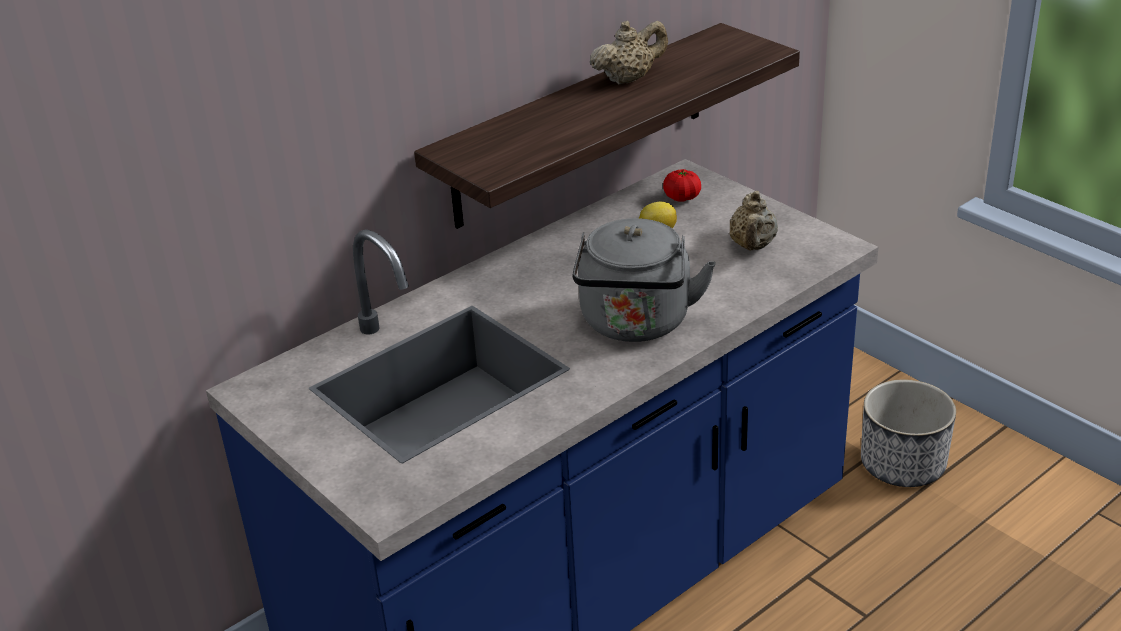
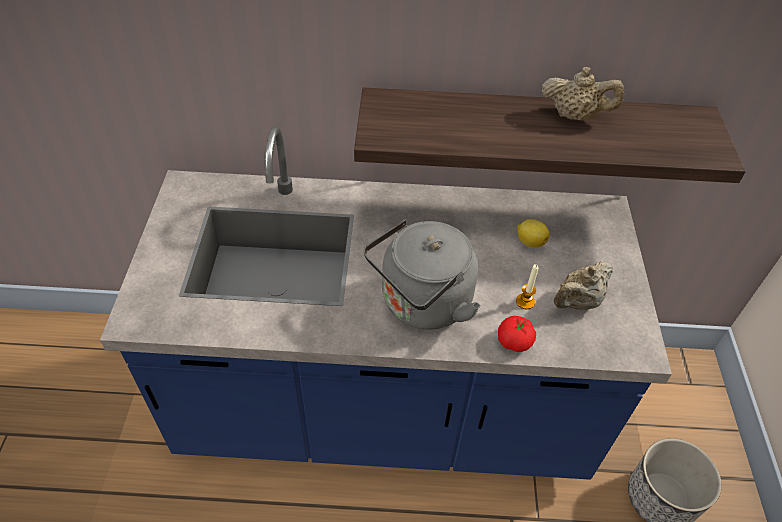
camera: 40 degrees right, 15 degrees up
(682, 197) = (582, 226): tomato -> tomato (514, 341)
(714, 271) = (525, 301): none -> candle

